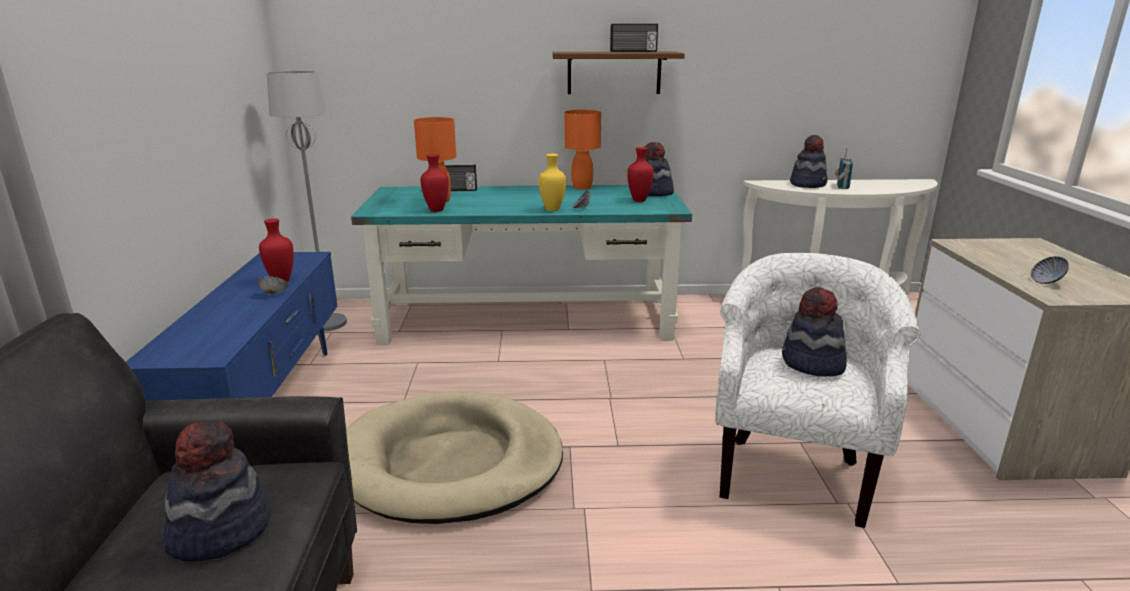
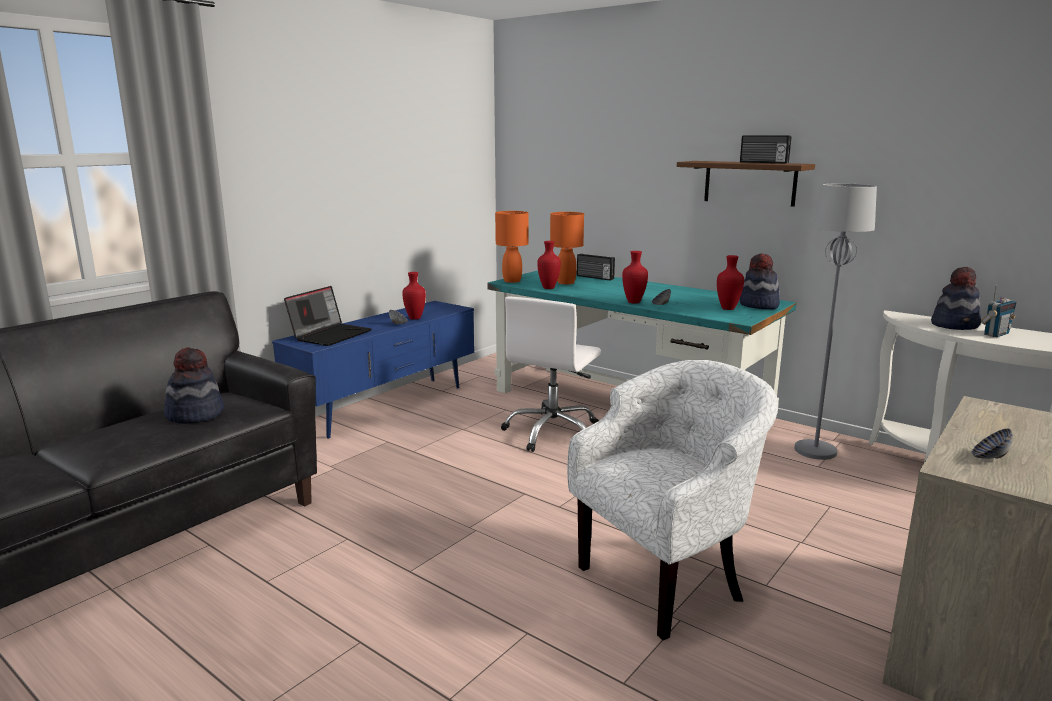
camera: 40 degrees right, 5 degrees down
(203, 333) = (331, 335): none -> laptop
(327, 324) = (485, 370): grey floor lamp -> grey floor lamp (815, 451)
(451, 462) = (438, 472): beige dog bed -> none
(501, 371) = (553, 432): none -> white office chair
(552, 209) = (634, 302): yellow vase -> red vase
(581, 187) = (703, 291): orange table lamp -> orange table lamp (512, 281)
(812, 364) = (666, 465): hat -> none

